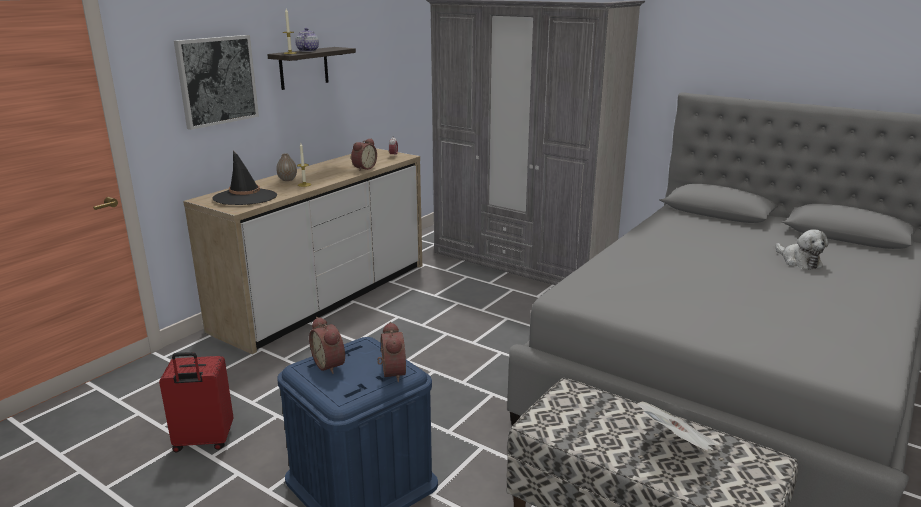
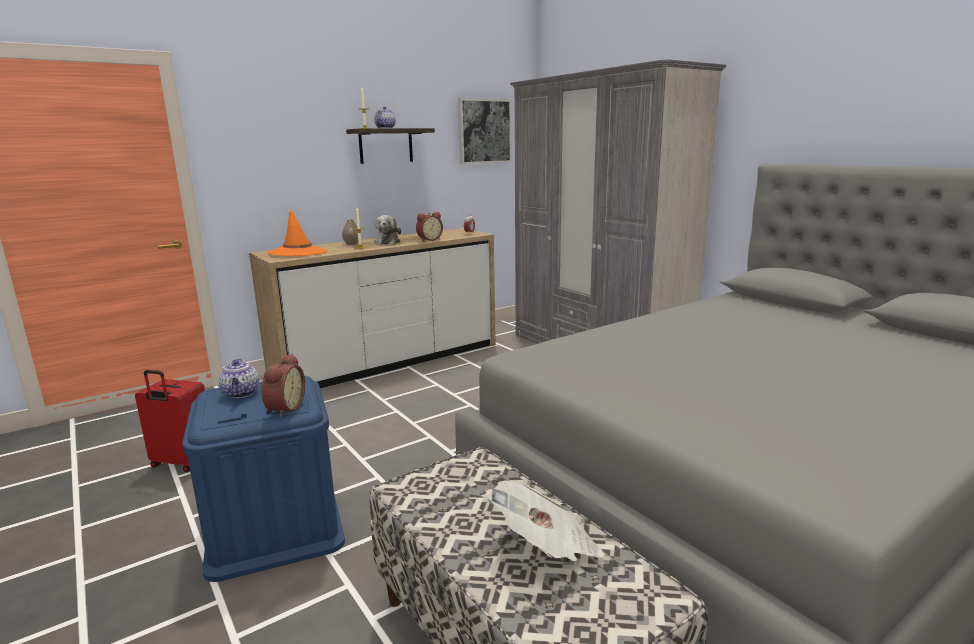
camera: 20 degrees right, 5 degrees down
(217, 80) = (291, 149): picture -> picture (484, 131)
(245, 197) = (298, 252): black hat -> orange hat
(331, 364) = (241, 393): alarm clock -> teapot
(799, 261) = (860, 354): plush toy -> plush toy (388, 242)

